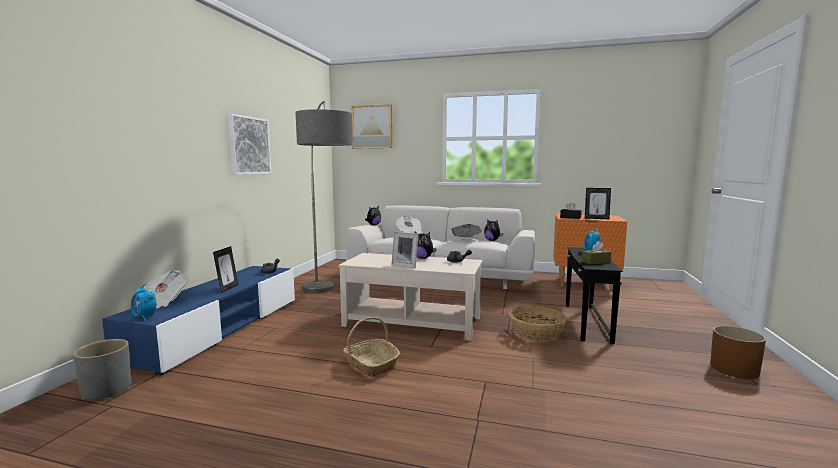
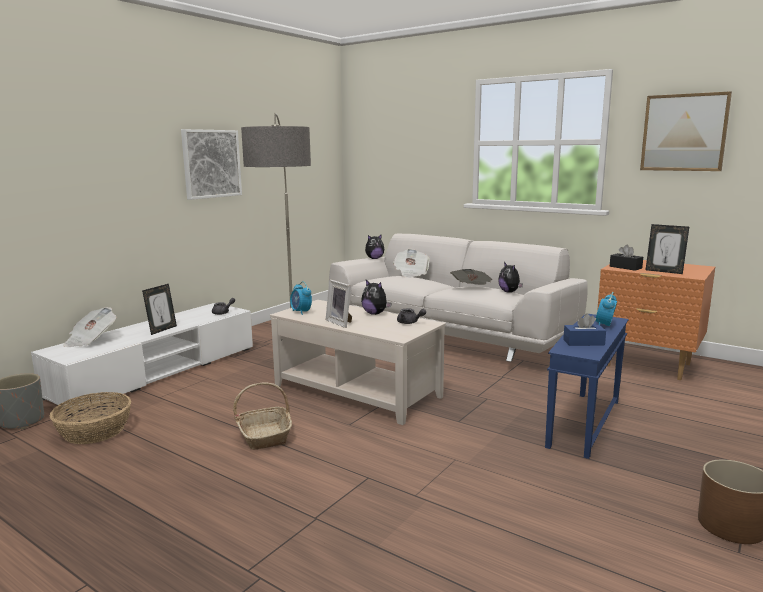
camera: 20 degrees right, 5 degrees up
(145, 317) = (63, 355): alarm clock -> alarm clock (301, 312)
(219, 328) = (157, 371): blue tv stand -> white tv stand
(372, 127) = (388, 127): picture -> picture (684, 132)
(536, 334) = (493, 428): basket -> basket (94, 431)
(586, 322) = (583, 422): black side table -> blue side table
(595, 262) = (583, 342): brown tissue box -> blue tissue box

